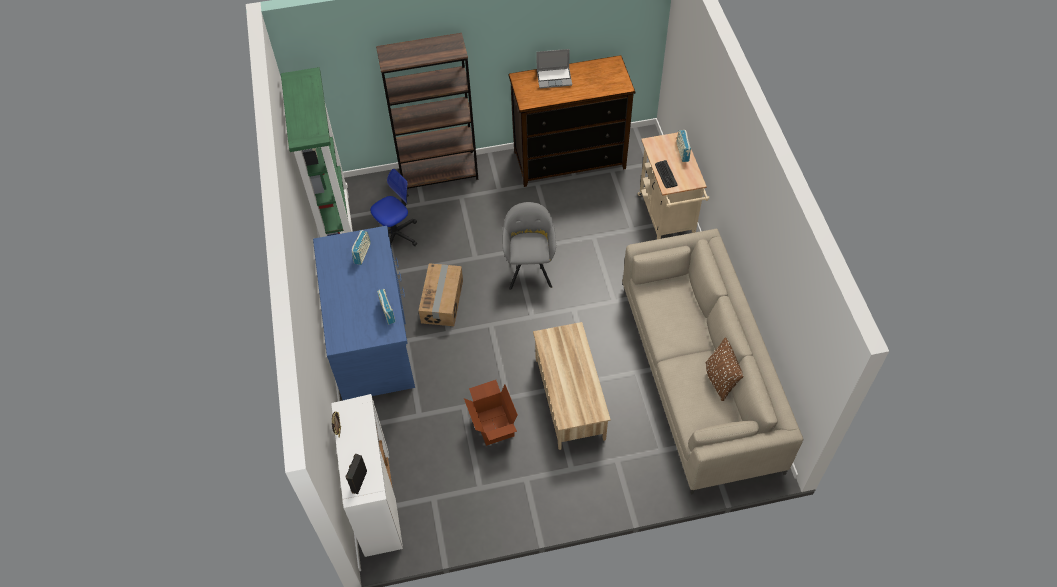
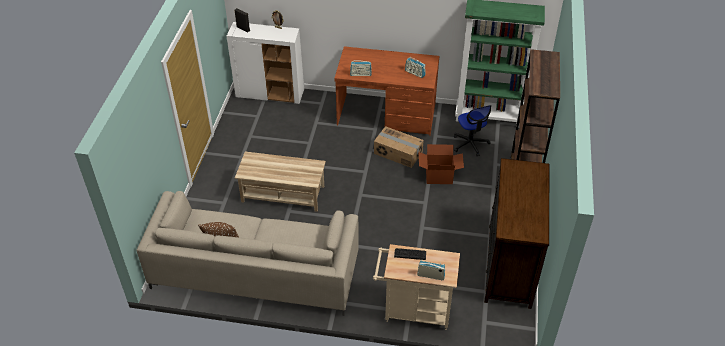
camera: 110 degrees right, 10 degrees down
(371, 336) = (386, 114): blue desk -> brown desk
(493, 425) = (287, 152): cardboard box -> cardboard box (439, 176)
(530, 268) = (404, 206): grey armchair -> none
(554, 78) = (532, 189): laptop -> none

